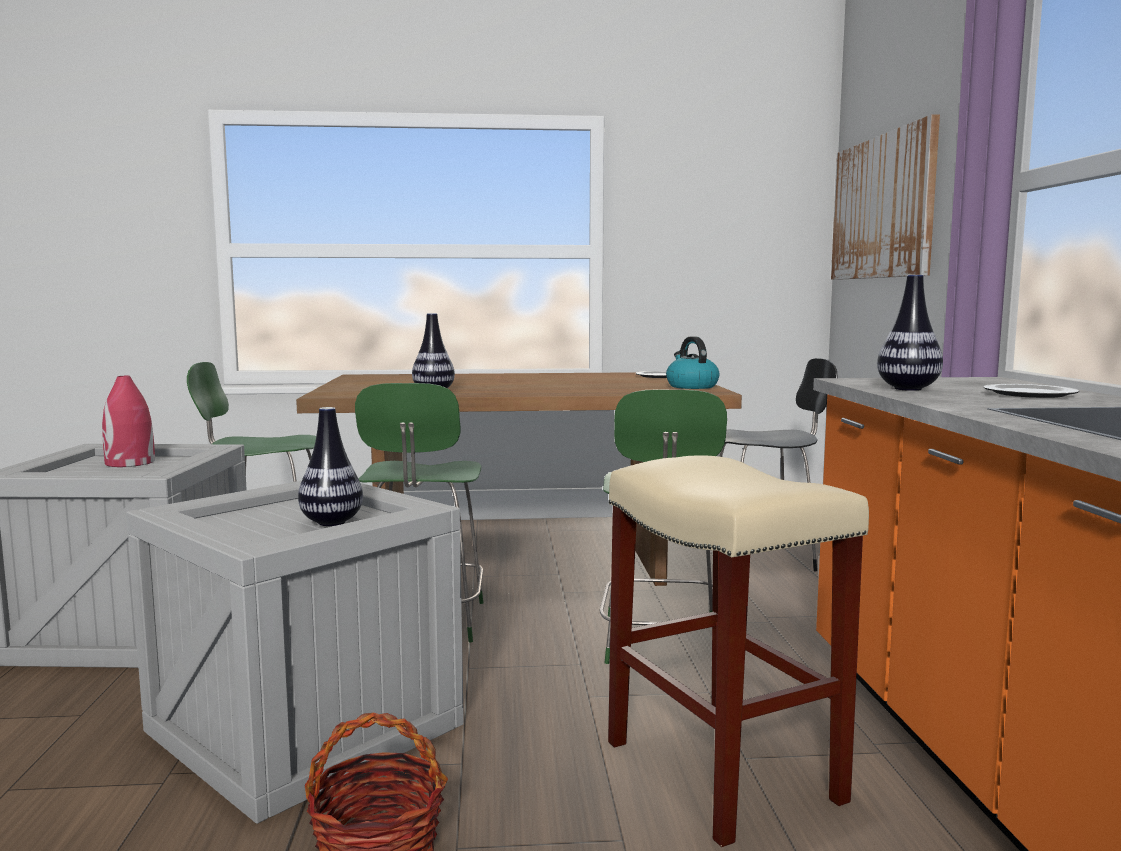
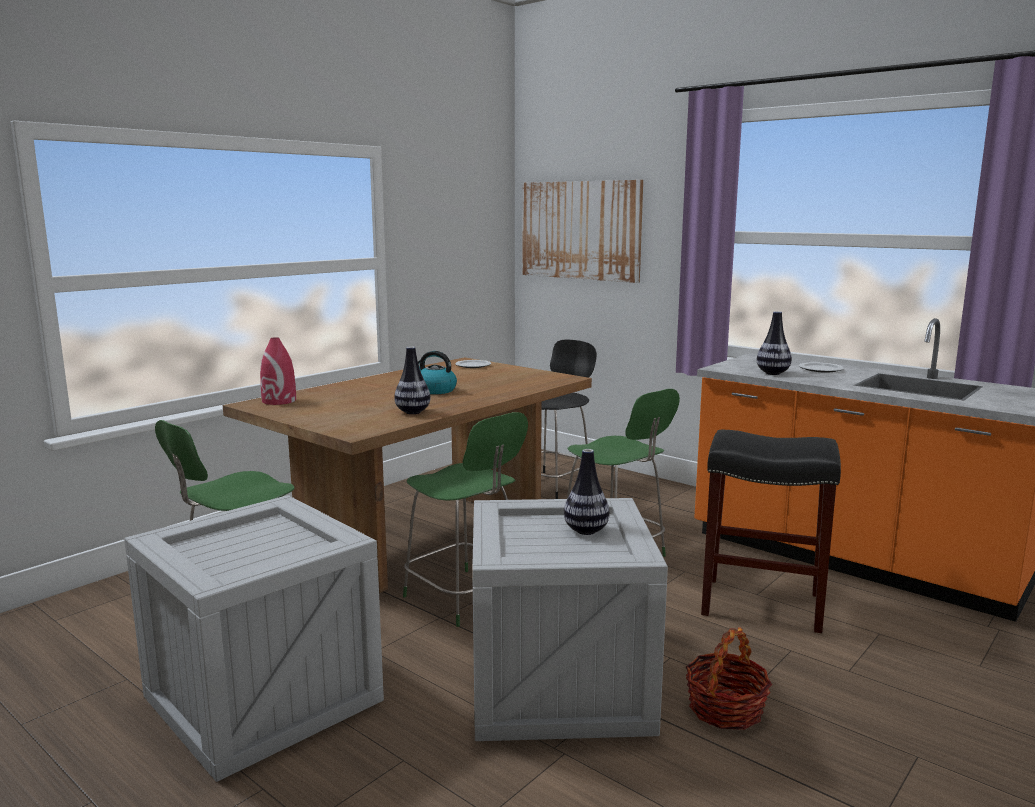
camera: 45 degrees left, 5 degrees up
(130, 463) = (236, 540): red vase -> red vase (279, 401)
(691, 386) = (536, 374): kettle -> kettle (434, 390)
(725, 772) = (763, 604): beige stool -> black stool

